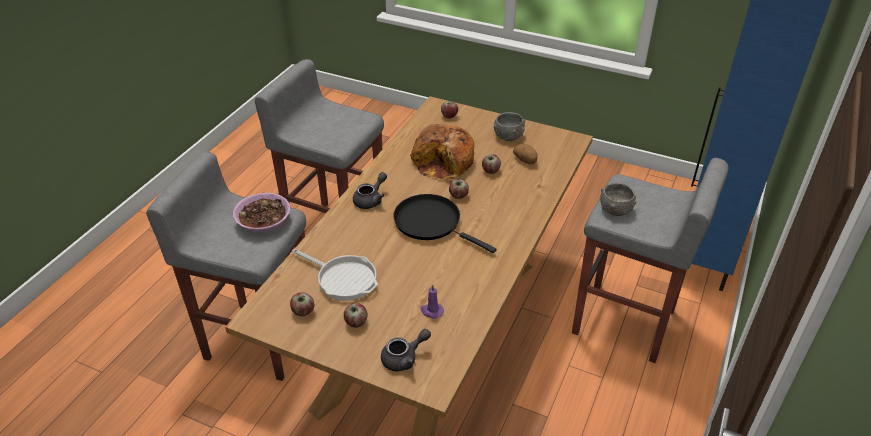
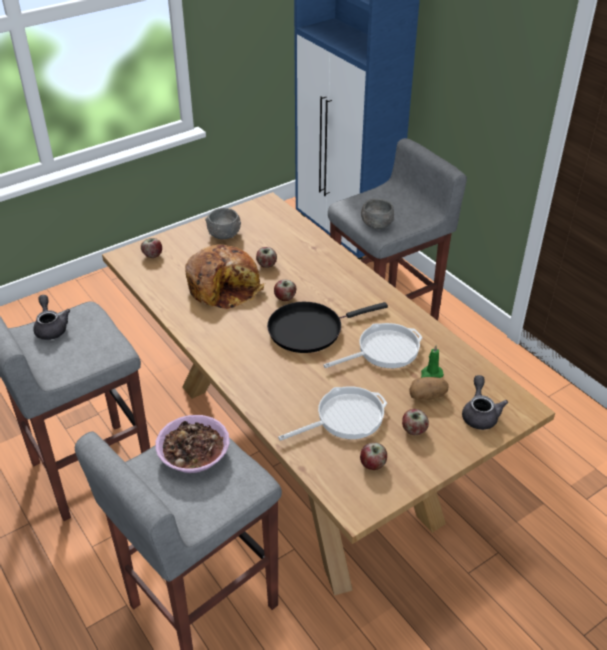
camera: 60 degrees left, 0 degrees up
(371, 200) = (238, 357): grey teapot -> grey teapot (51, 327)
(431, 311) = (431, 375): purple candle -> green candle
(440, 272) = (384, 350): none -> frying pan
(525, 160) = (271, 239): potato -> potato (427, 396)

